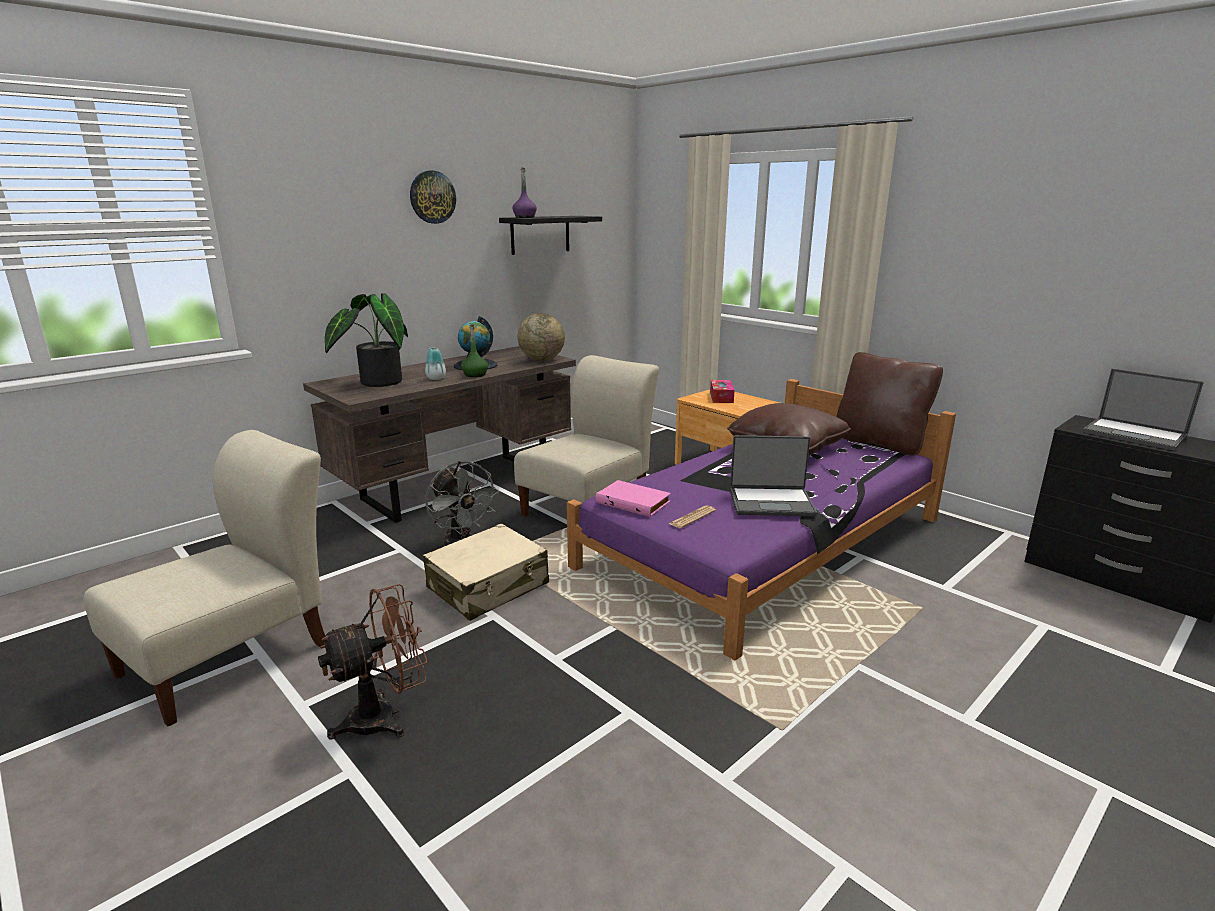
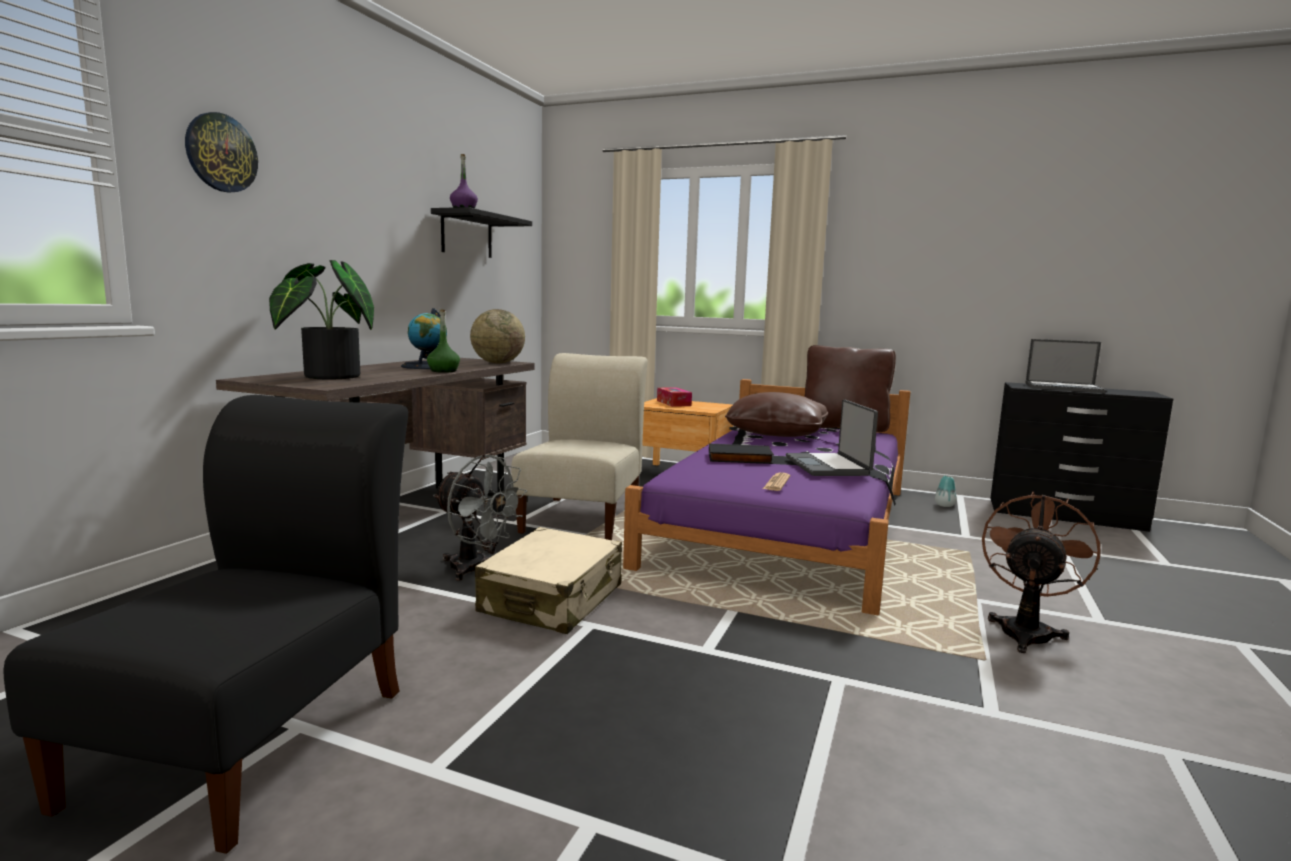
camera: 25 degrees left, 10 degrees down
(234, 655) = (256, 737): beige chair -> black chair
(385, 717) = (570, 751): brown fan -> brown fan (1026, 631)
(432, 197) = (368, 169): wall clock -> wall clock (221, 153)
(436, 378) = (400, 373): vase -> vase (944, 505)
(634, 502) = (703, 478): pink book -> none
(701, 480) = (739, 459): none -> black book
(771, 502) = (828, 466): laptop -> laptop turned 105 degrees clockwise

